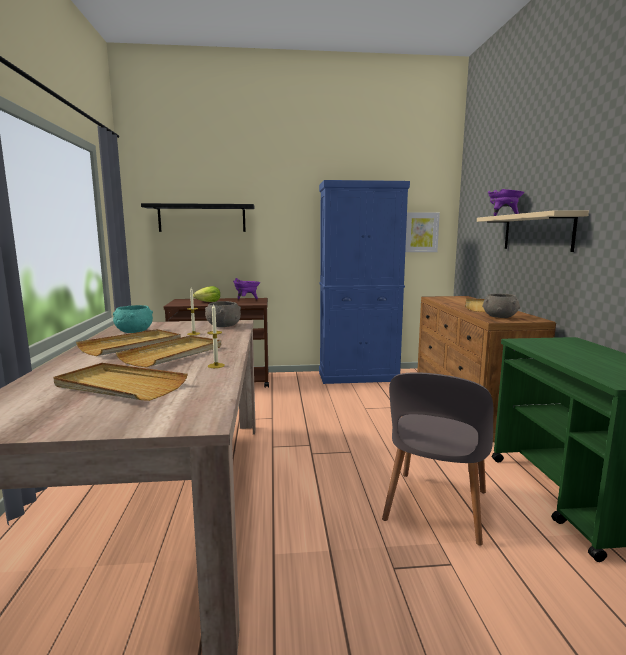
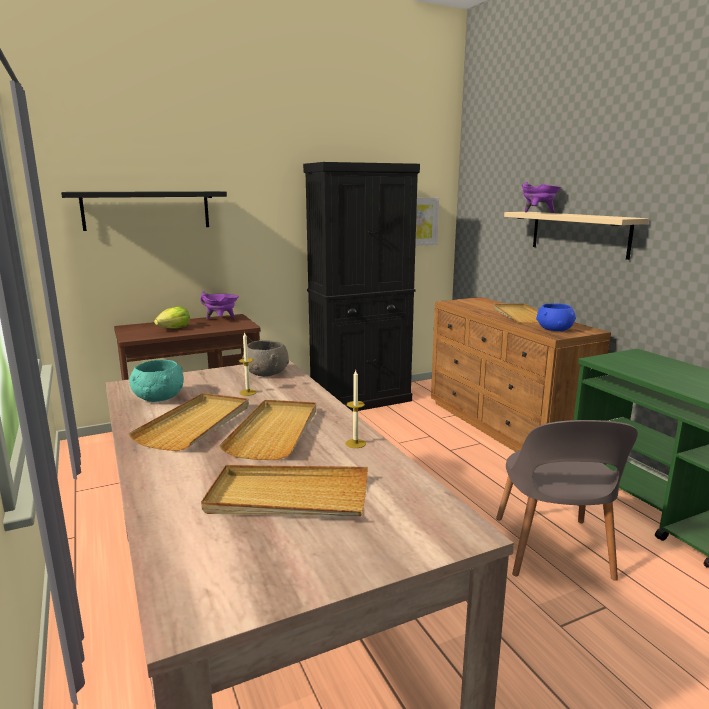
camera: 20 degrees left, 5 degrees up
(359, 376) = (361, 400): blue cabinet -> black cabinet
(499, 317) = (554, 329): grey bowl -> blue bowl

